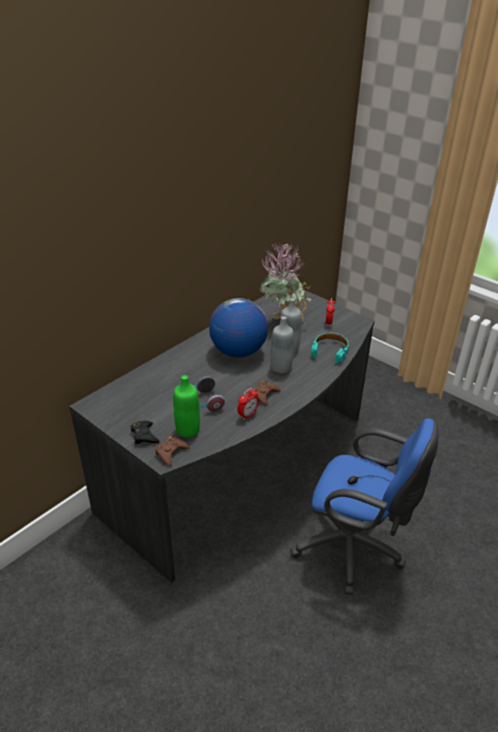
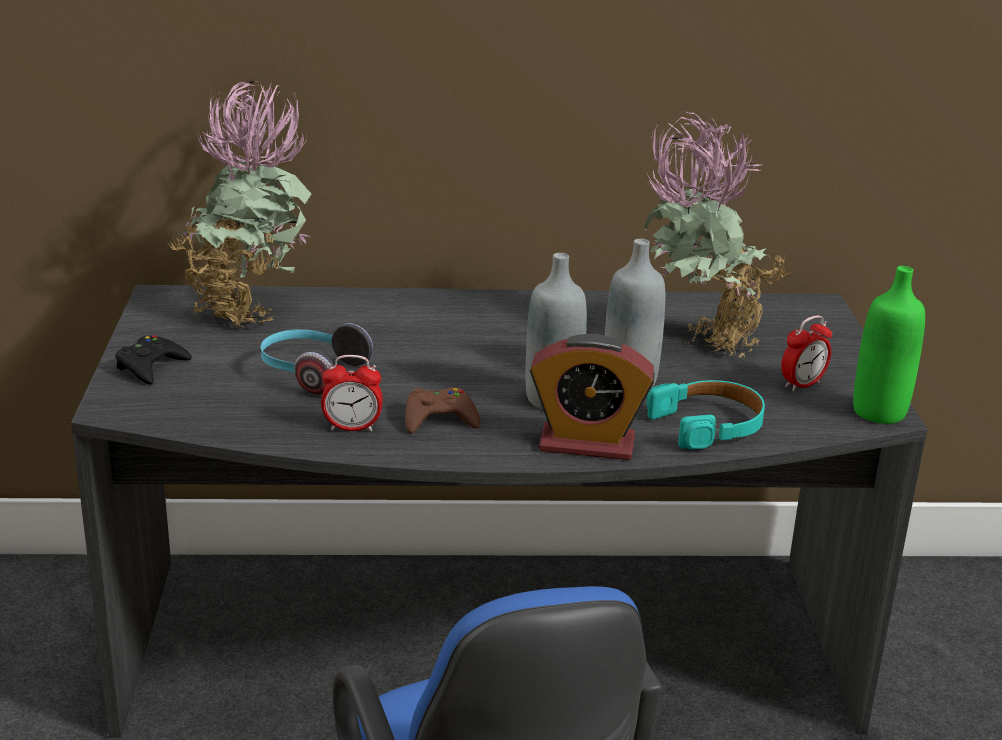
camera: 45 degrees right, 10 degrees down
(132, 392) = (246, 311): none -> potted plant
(171, 452) = (139, 406): brown game controller -> none
(187, 430) = (220, 394): green bottle -> green bottle (879, 412)
(238, 351) = (521, 342): globe -> none
(314, 377) = (587, 444): none -> alarm clock

